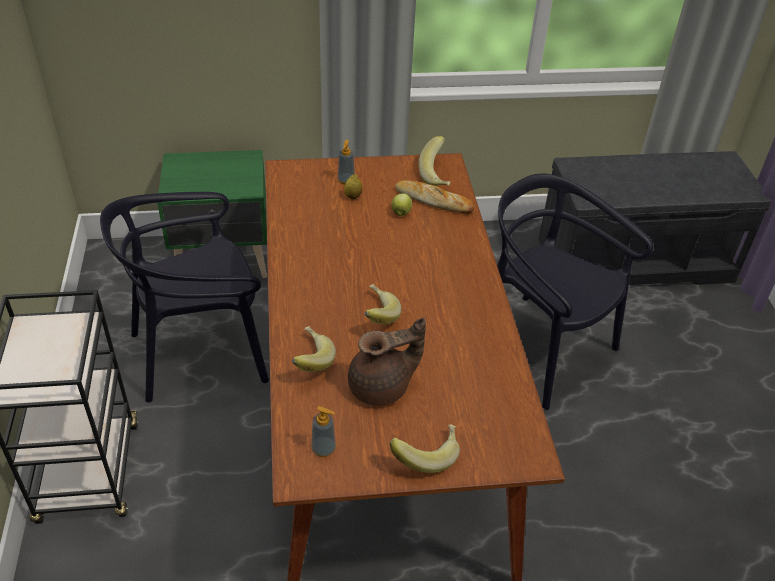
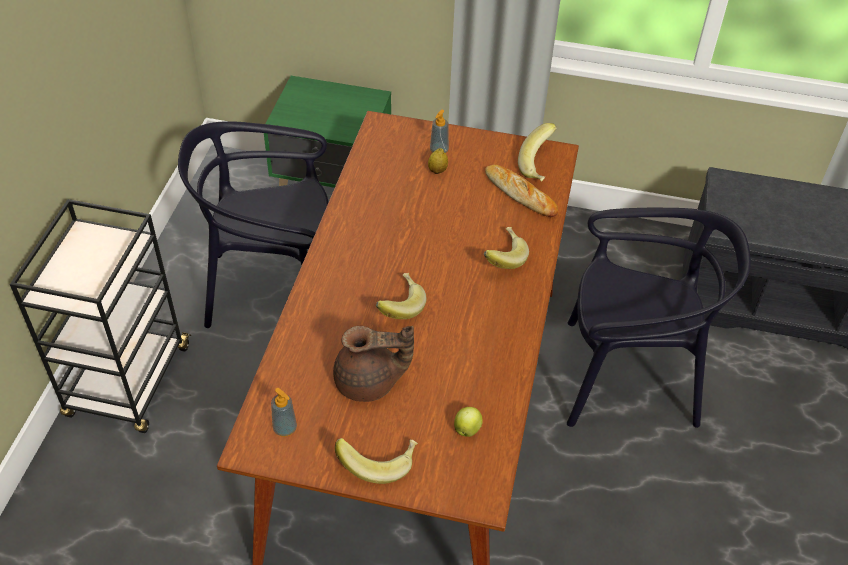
camera: 20 degrees right, 5 degrees up
(309, 360) = (312, 336): banana -> banana (502, 258)
(401, 212) = (479, 200): apple -> apple (467, 429)
(541, 348) = (628, 377): black chair -> black chair turned 120 degrees clockwise

